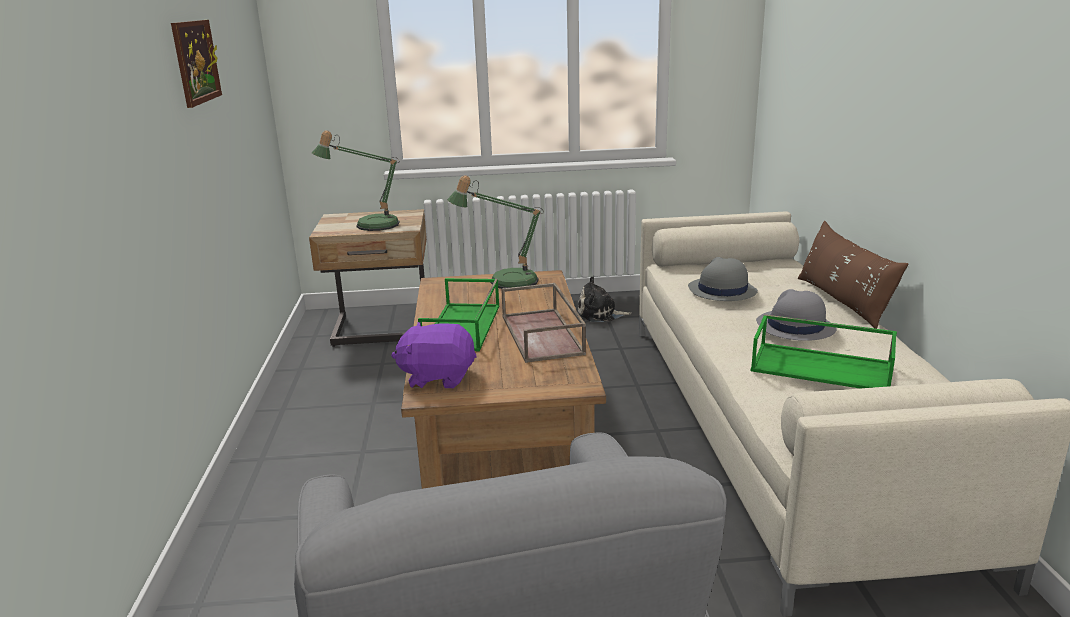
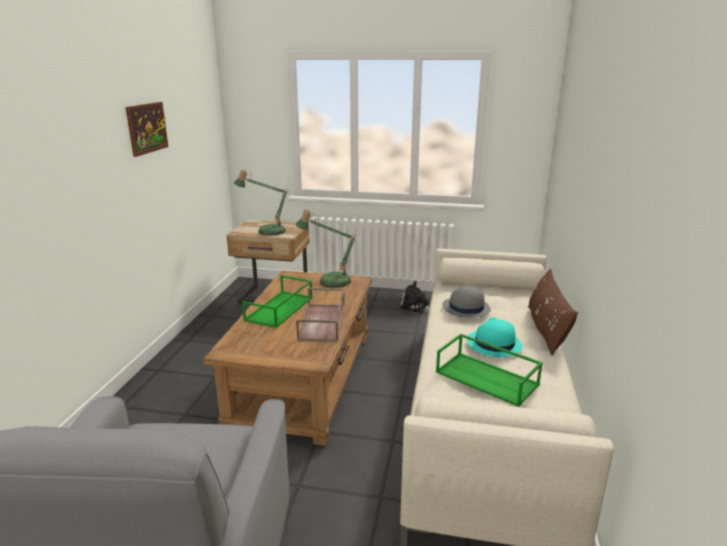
camera: 15 degrees right, 0 degrees up
(438, 377) = (239, 341): purple plush toy -> none
(794, 327) = (493, 344): grey hat -> turquoise hat

